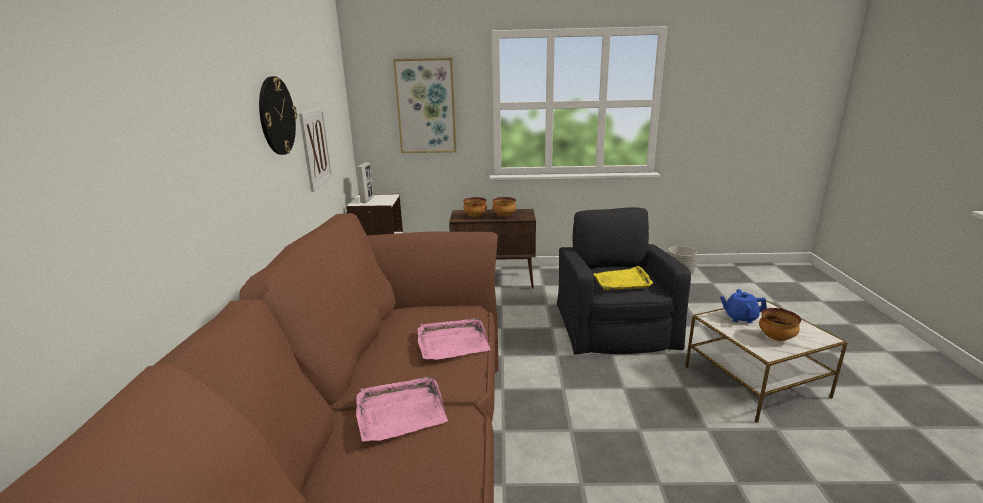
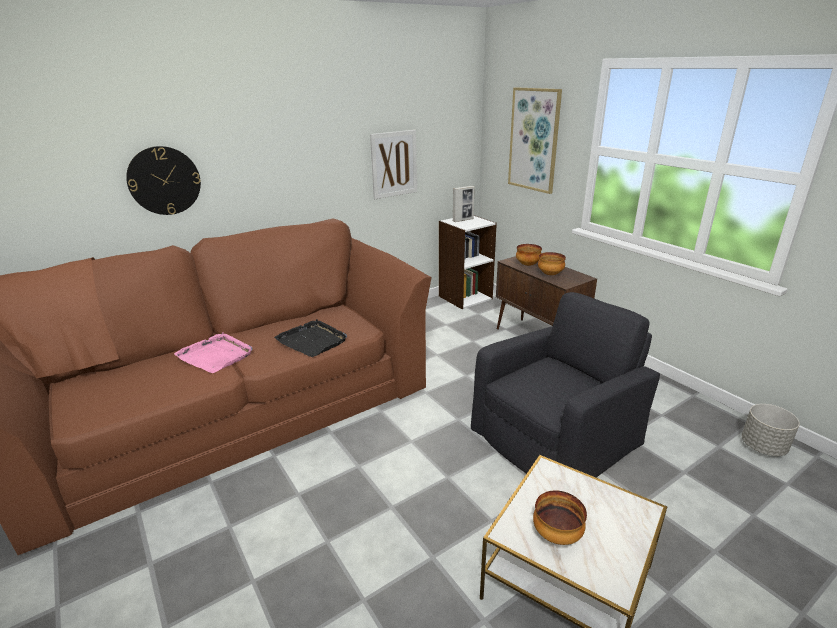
camera: 55 degrees right, 5 degrees up
(276, 116) = (330, 135): wall clock -> wall clock (164, 181)
(452, 342) = (312, 340): pink tray -> black tray
(622, 281) = (544, 385): yellow tray -> none
(740, 317) = (578, 493): blue teapot -> none

